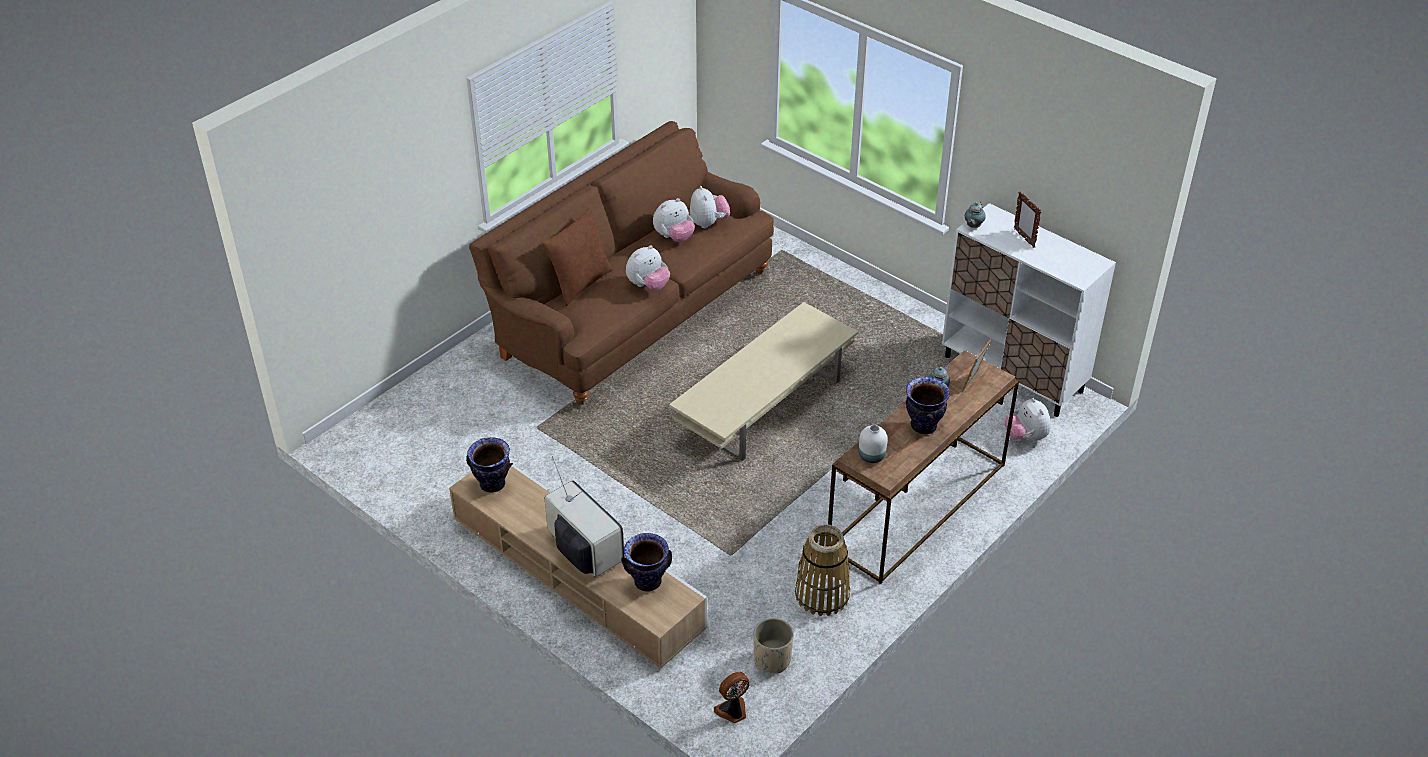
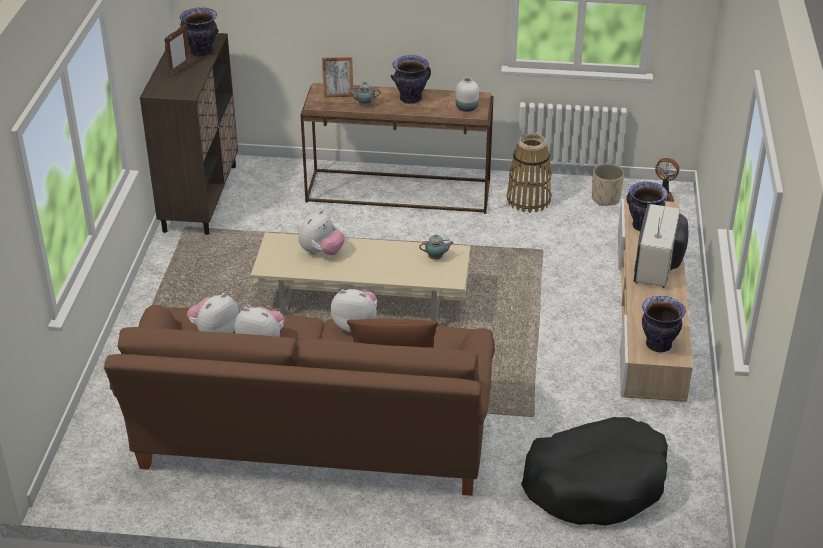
camera: 125 degrees left, 5 degrees down
(442, 422) = (596, 483): none -> black dog bed
(973, 226) = (185, 94): teapot -> teapot (436, 258)
(1013, 374) = (200, 197): white cabinet -> brown cabinet
(1026, 436) = (272, 172): plush toy -> plush toy (321, 252)
(1051, 261) = (201, 52): none -> vase

